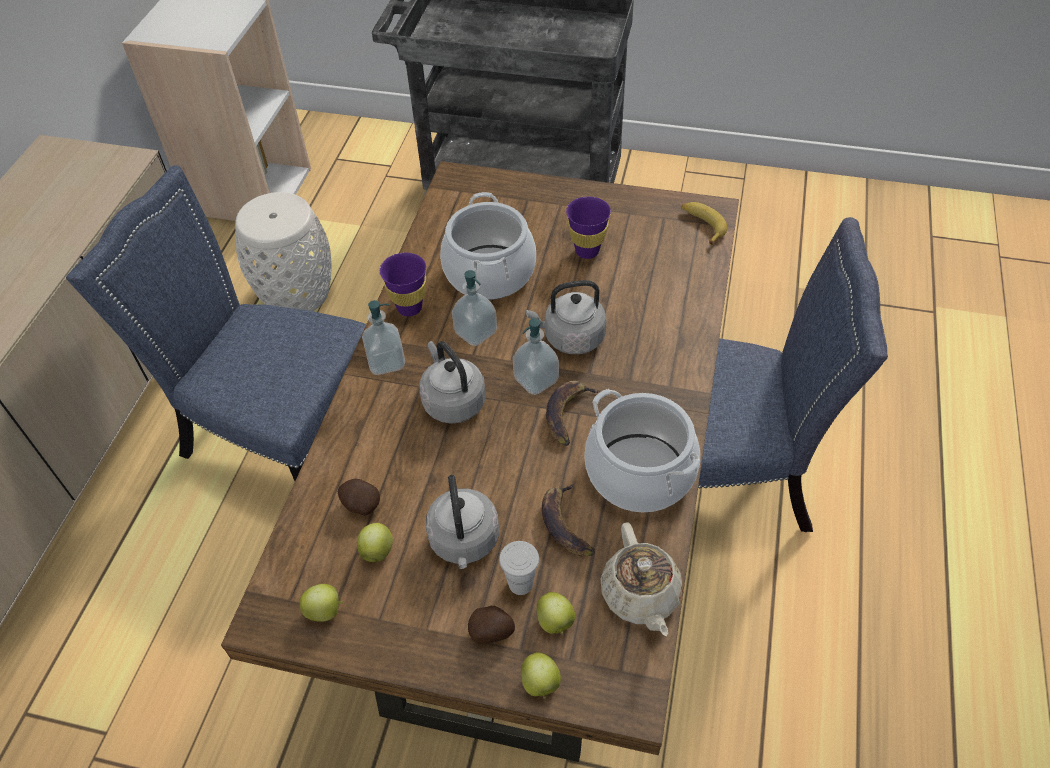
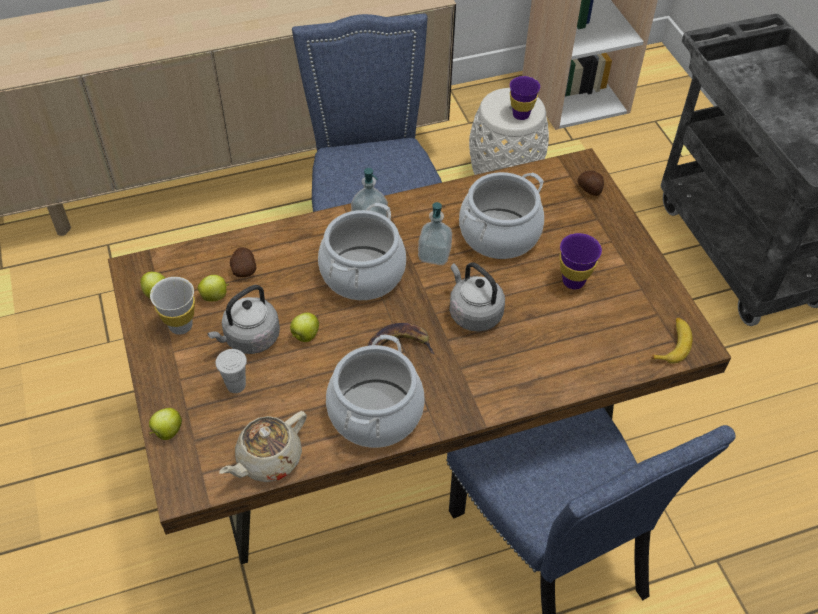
camera: 55 degrees right, 0 degrees up
(393, 605) = (180, 325): none -> white cup
(409, 308) = (428, 207): purple cup -> purple cup (521, 115)
(452, 401) = (362, 273): grey kettle -> cooking pot
(492, 632) = (190, 387): potato -> potato (590, 190)
(536, 380) = (416, 311): soap dispenser -> none
(555, 622) = (217, 419): apple -> apple (305, 336)
(565, 524) = (300, 388): banana -> none

